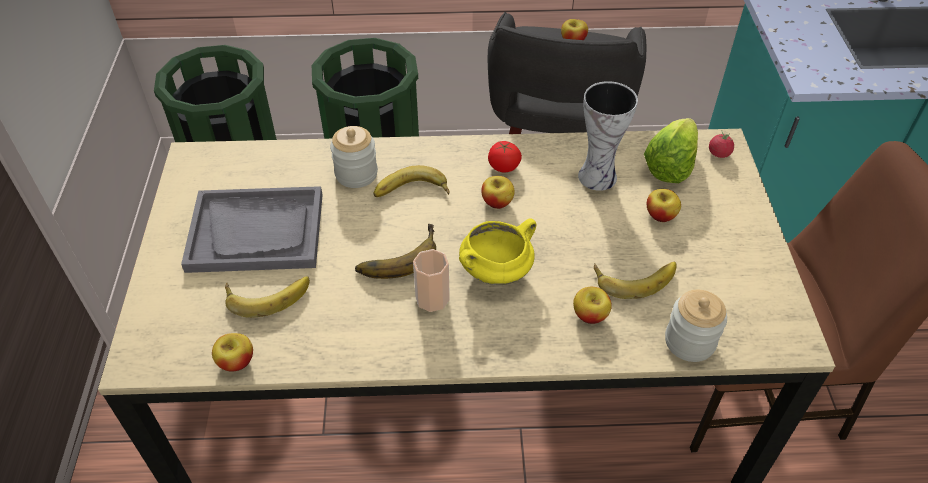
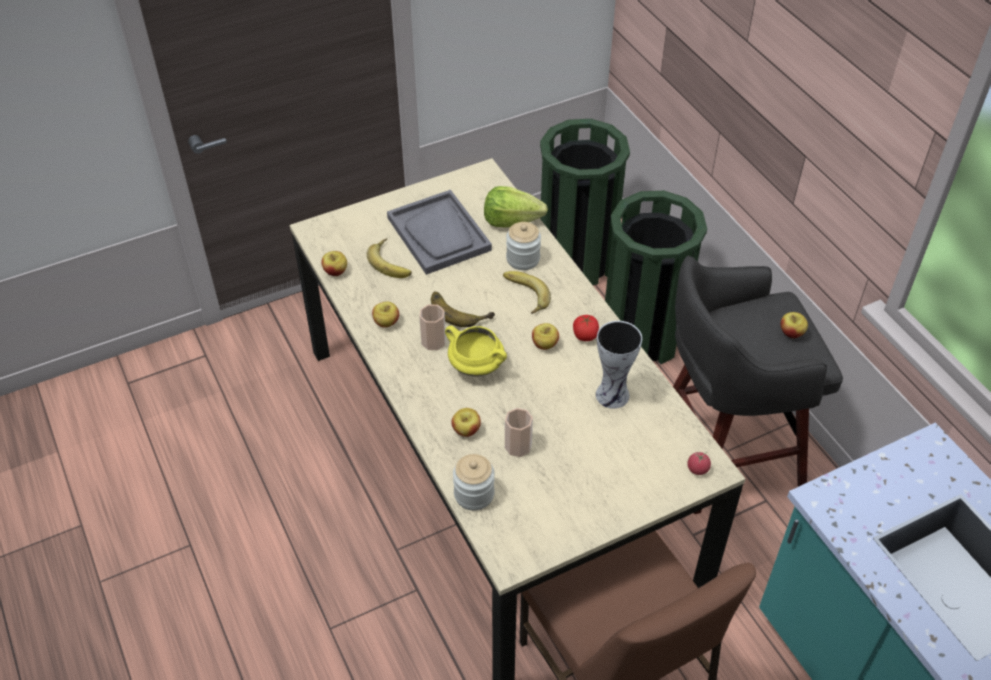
camera: 65 degrees right, 0 degrees up
(634, 277) = (518, 446): banana -> cup
(660, 215) = (594, 446): apple -> apple (386, 322)
(669, 166) = (657, 438): lettuce -> lettuce (511, 220)

